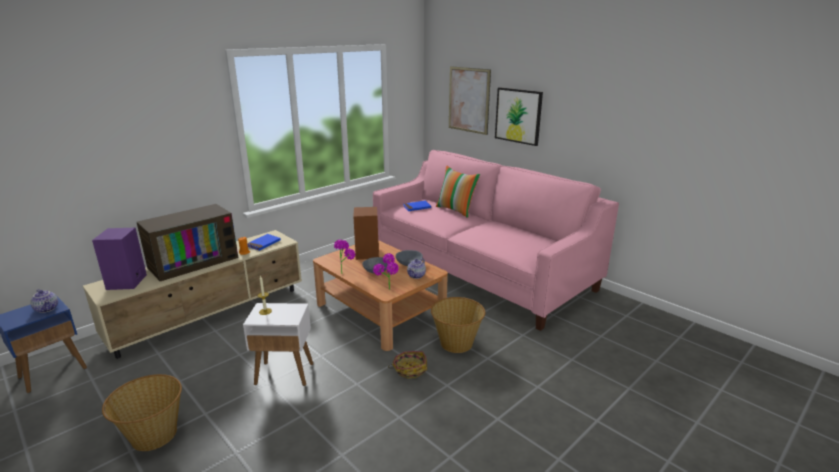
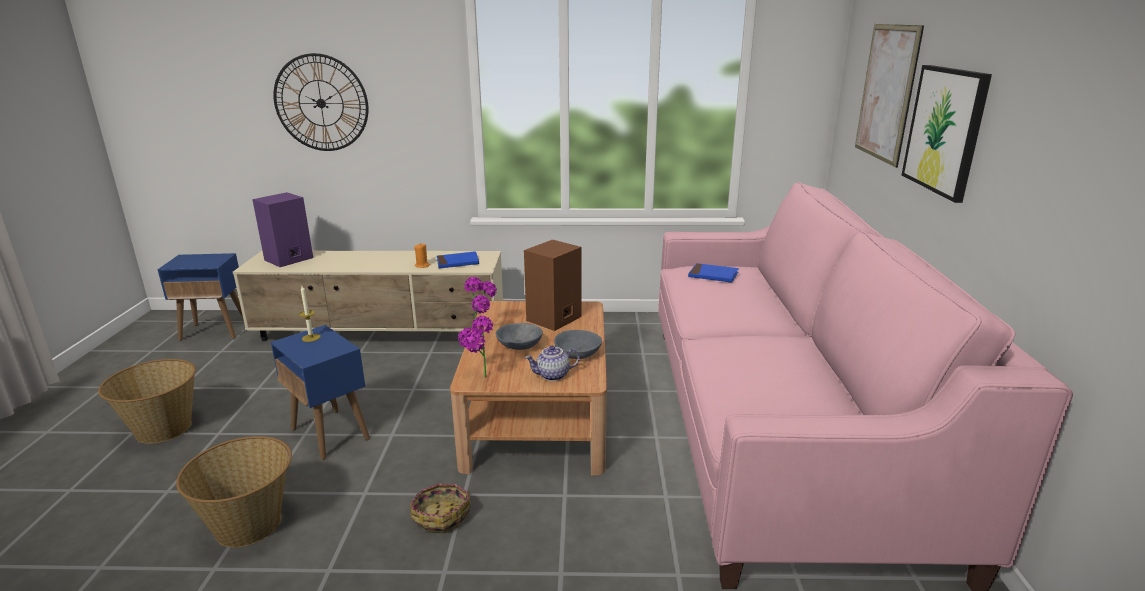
camera: 45 degrees right, 0 degrees up
(47, 309) = (209, 262): teapot -> none
(117, 149) = (321, 103): none -> wall clock
(193, 261) = (367, 258): television -> none
(285, 374) = (330, 434): white side table -> blue side table
(456, 210) = (771, 299): pillow -> none
(456, 343) = (557, 519): basket -> basket (250, 525)

